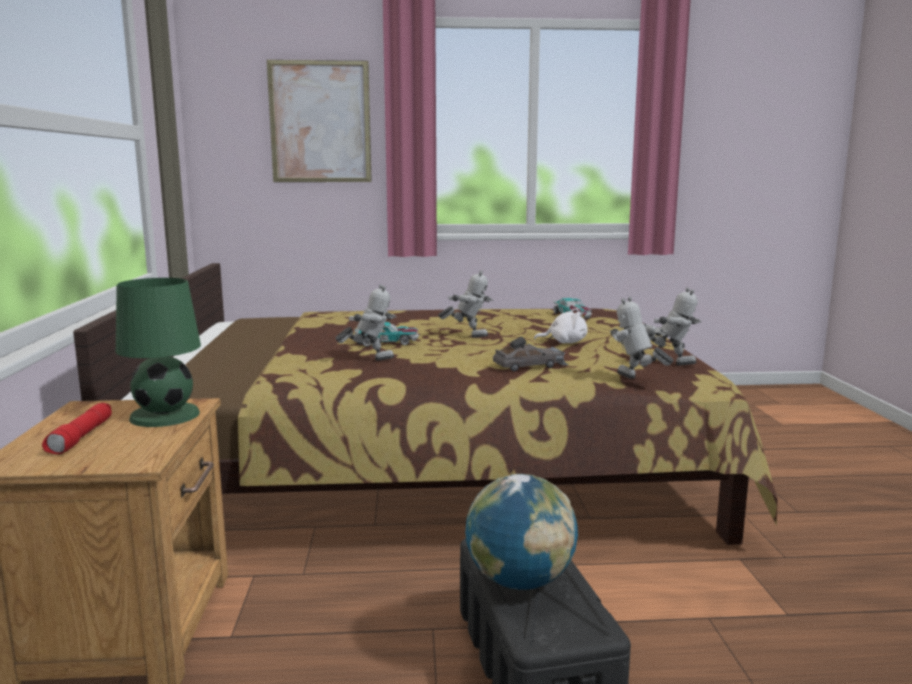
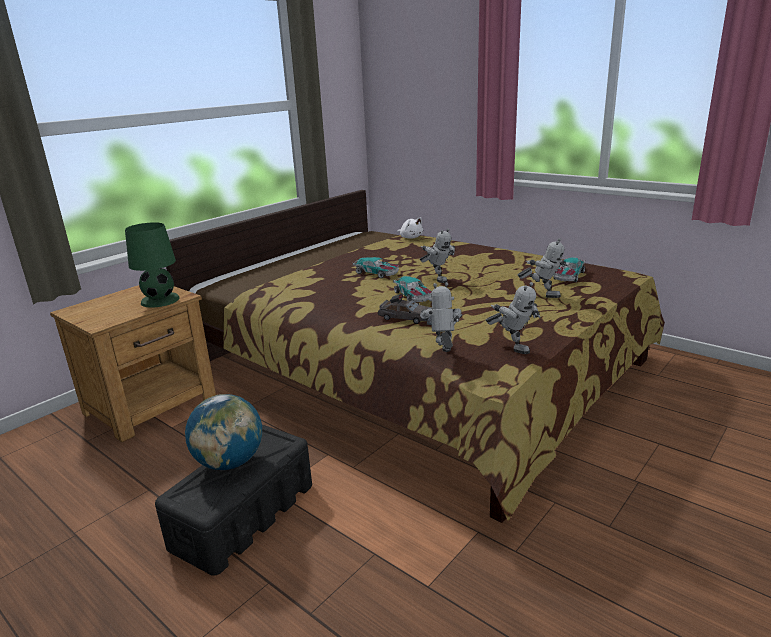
camera: 45 degrees right, 10 degrees up
(82, 437) = (113, 304): red flashlight -> none
(320, 122) = (441, 82): picture -> none
(369, 359) = (336, 285): toy robot -> toy robot (542, 294)
(484, 351) = (413, 296): none -> toy car
(564, 342) = (488, 303): white plush toy -> white plush toy (410, 237)

